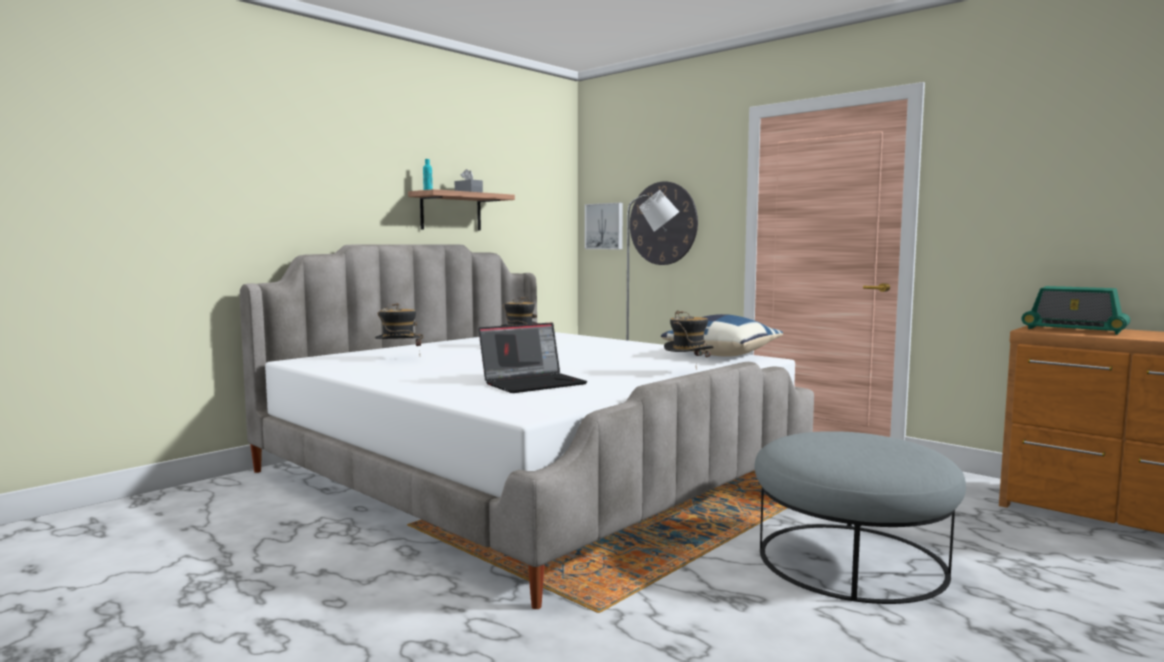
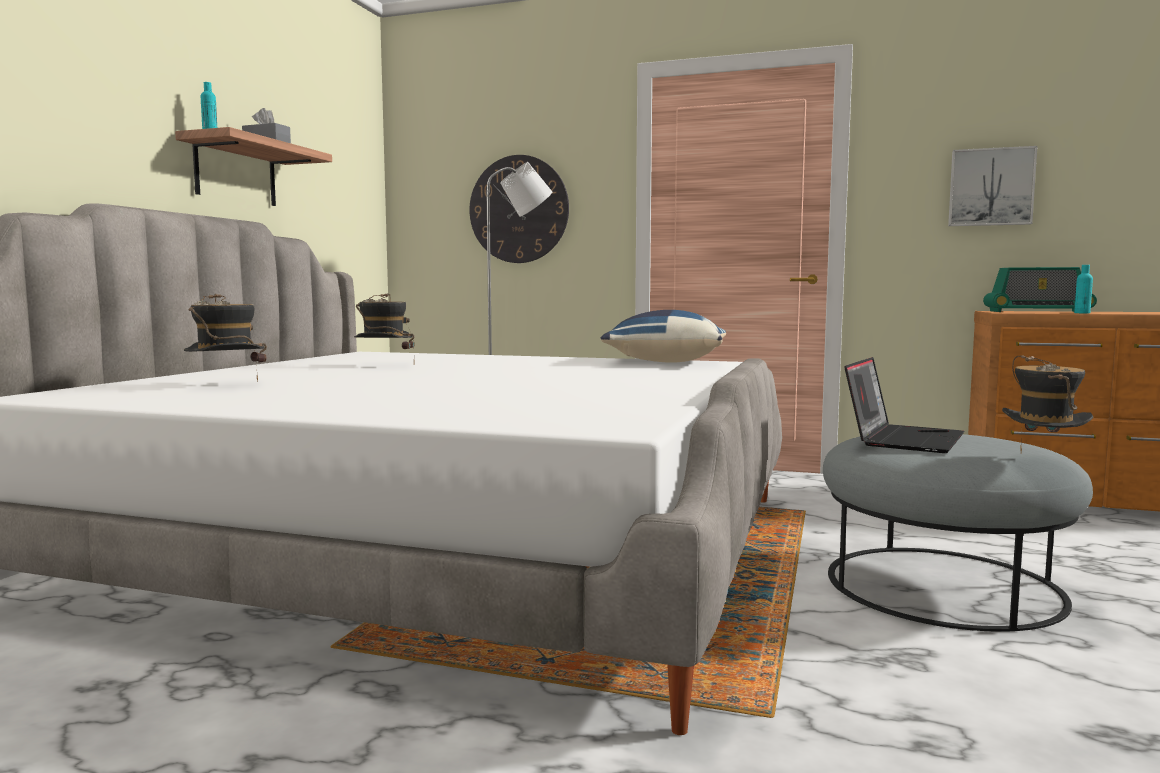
camera: 25 degrees left, 0 degrees up
(533, 383) = (520, 397): laptop -> laptop (903, 439)
(605, 226) = (430, 214): picture -> picture (990, 187)
(688, 373) = (684, 377): hat -> hat (1042, 462)
(1102, 336) = (1082, 313): none -> turquoise bottle

